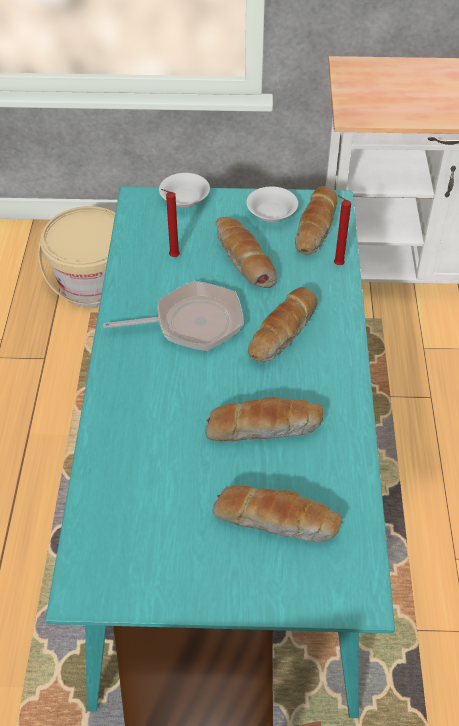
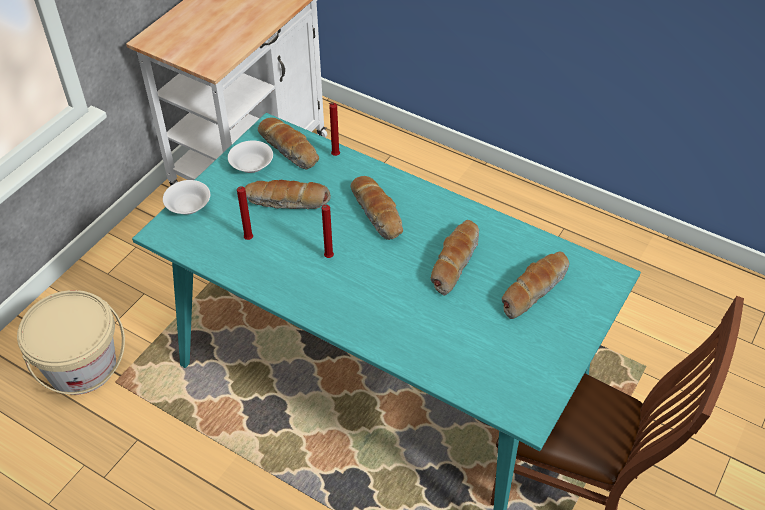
camera: 60 degrees left, 0 degrees up
(192, 323) = (328, 258): frying pan -> red candle

